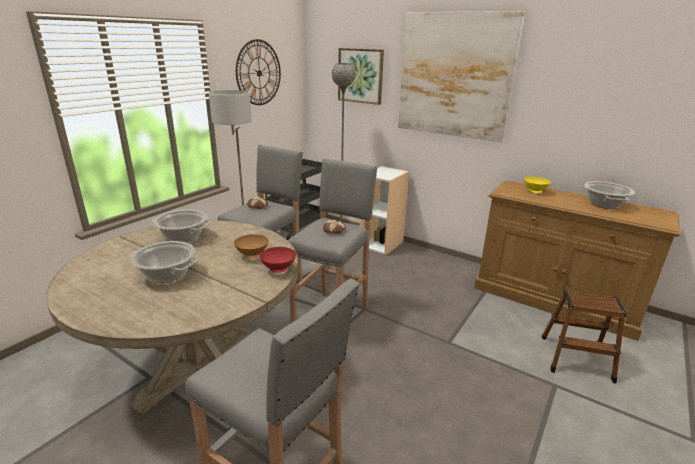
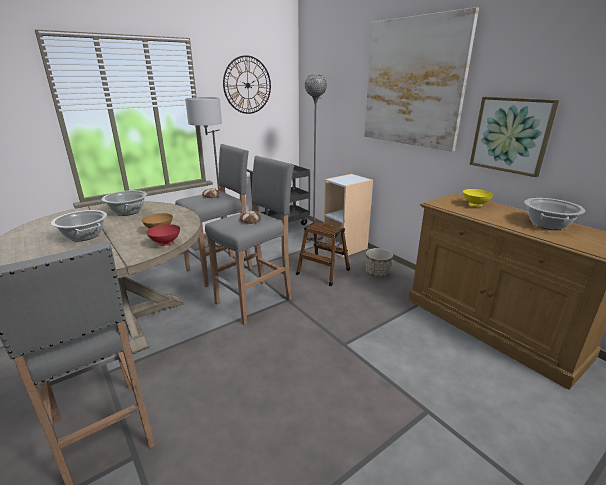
camera: 20 degrees right, 0 degrees up
(360, 76) = (337, 87): picture -> picture (511, 135)
(430, 266) = (377, 273): none -> planter
(576, 358) = (474, 390): brown step ladder -> brown step ladder (323, 272)

